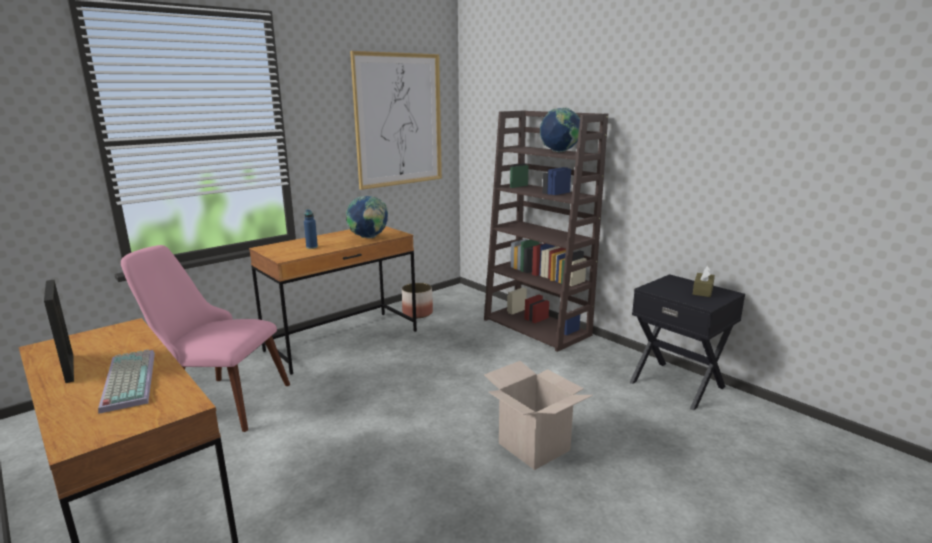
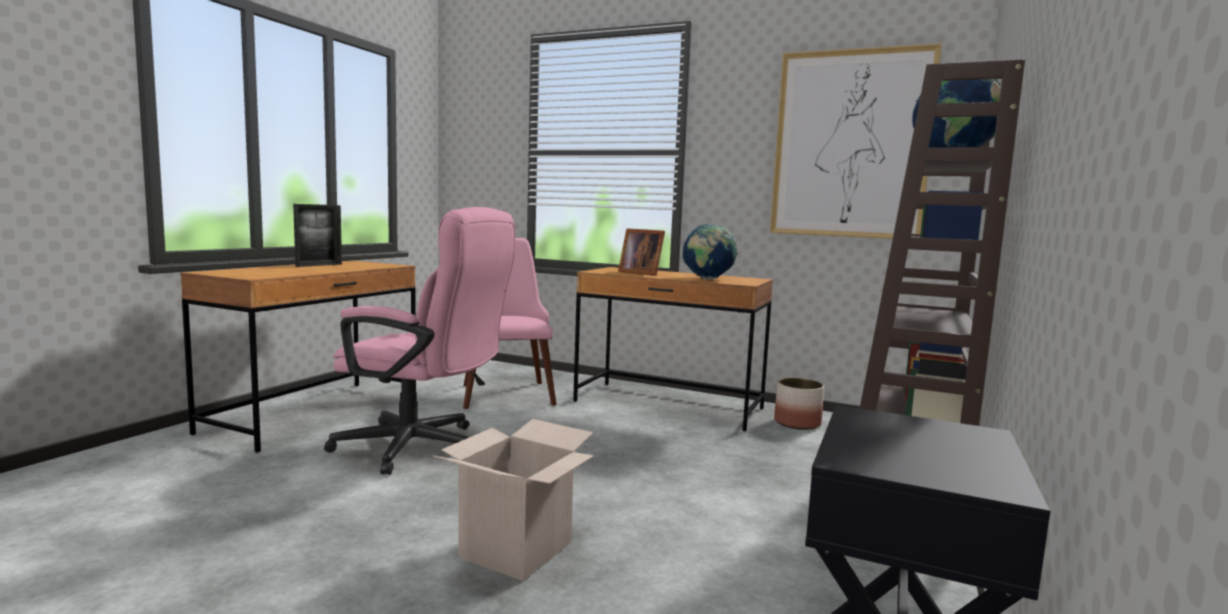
camera: 65 degrees right, 10 degrees down
(127, 380) = (298, 270): keyboard -> none
(312, 247) = (640, 273): blue bottle -> picture frame
(332, 466) = (423, 448): none -> pink office chair
(702, 291) = (950, 458): brown tissue box -> none

